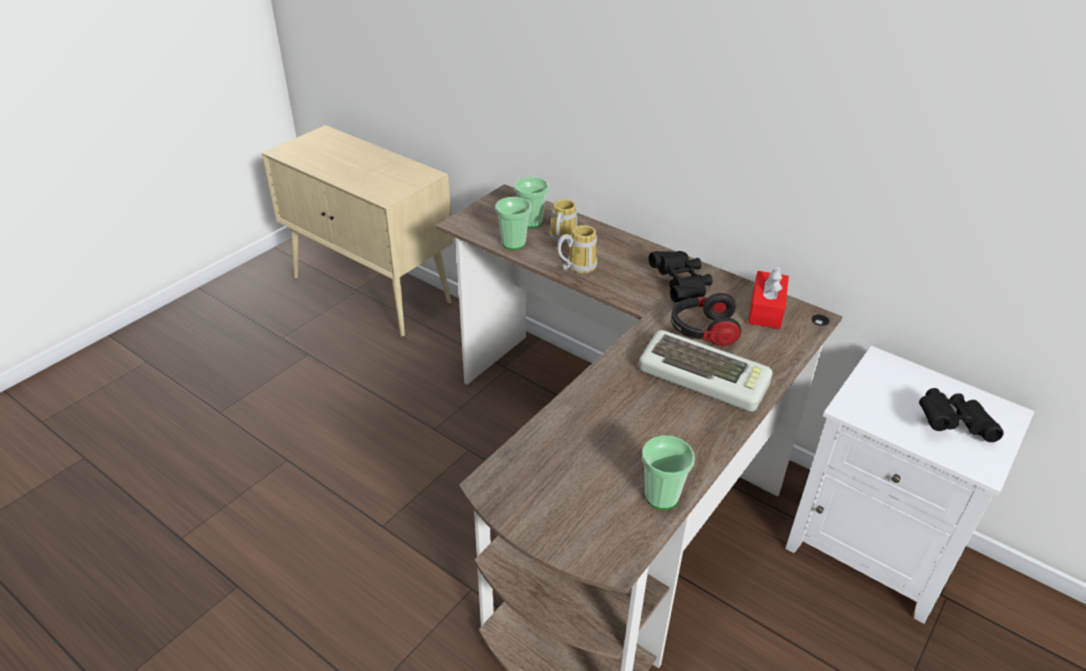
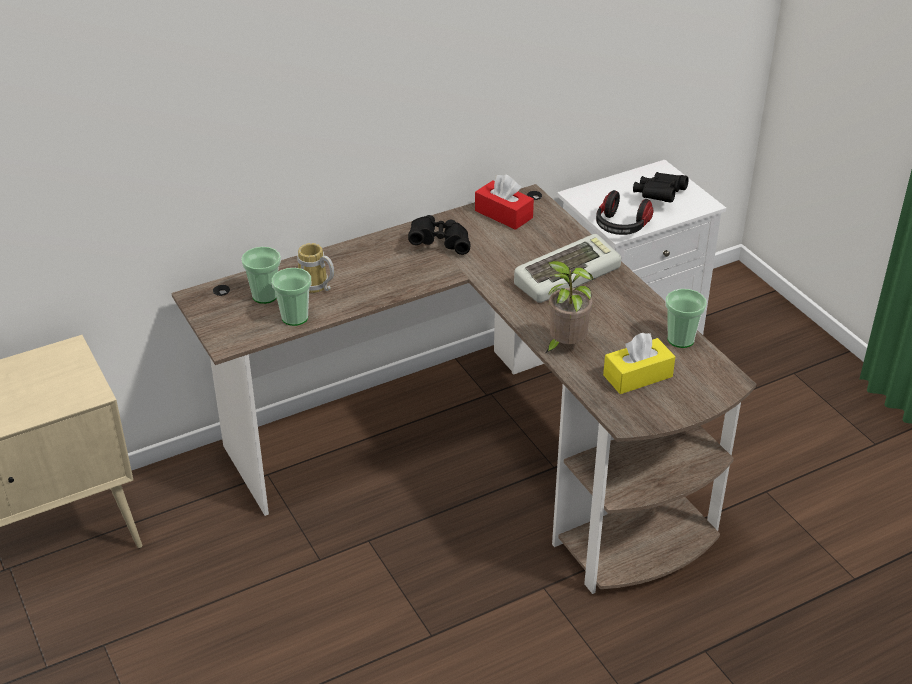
camera: 65 degrees left, 0 degrees up
(571, 475) = (637, 376): none -> yellow tissue box
(577, 266) = (366, 290): mug -> none
(584, 406) = (564, 346): none -> potted plant
(702, 331) = (510, 255): headphones -> headphones (621, 227)

